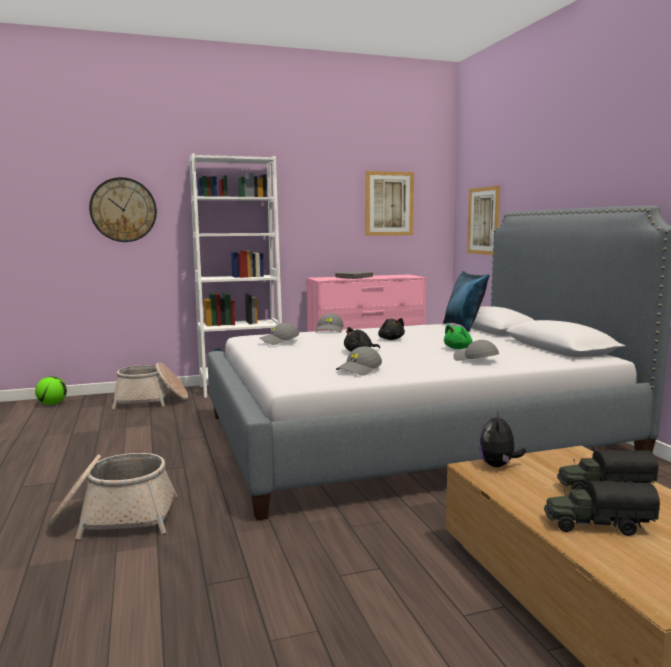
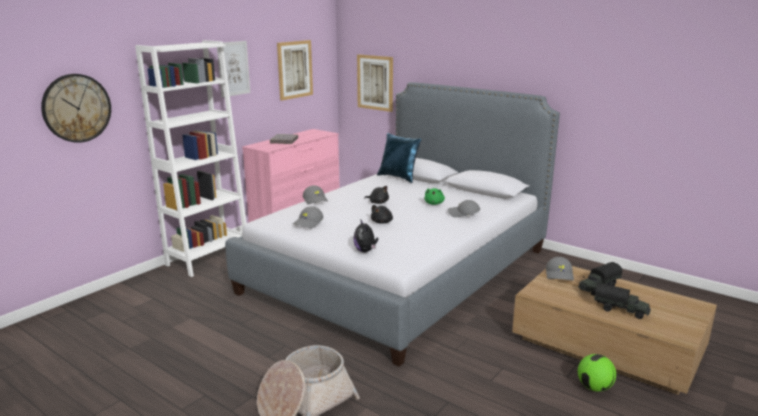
camera: 35 degrees left, 10 degrees up
(52, 404) = (44, 325): football -> football (594, 387)
(151, 401) = (146, 293): basket -> none
(304, 193) = (233, 68): none -> picture
(359, 370) = (417, 241): grey cap -> grey cap (560, 275)
(498, 466) = (539, 288): plush toy -> plush toy (365, 251)
(597, 525) = (621, 310): toy truck -> toy truck turned 120 degrees counterclockwise

